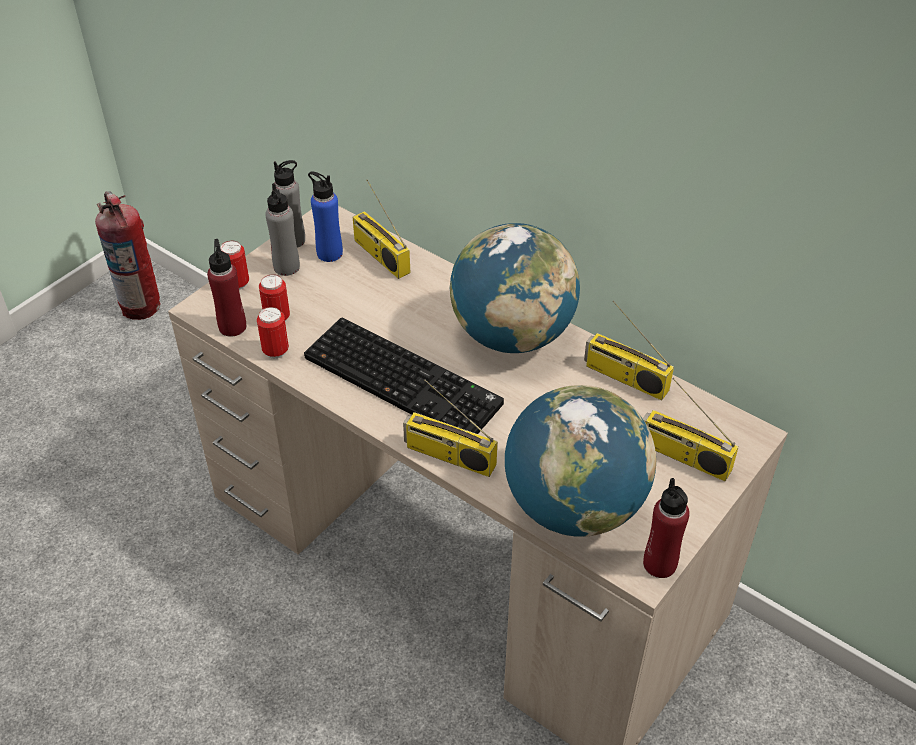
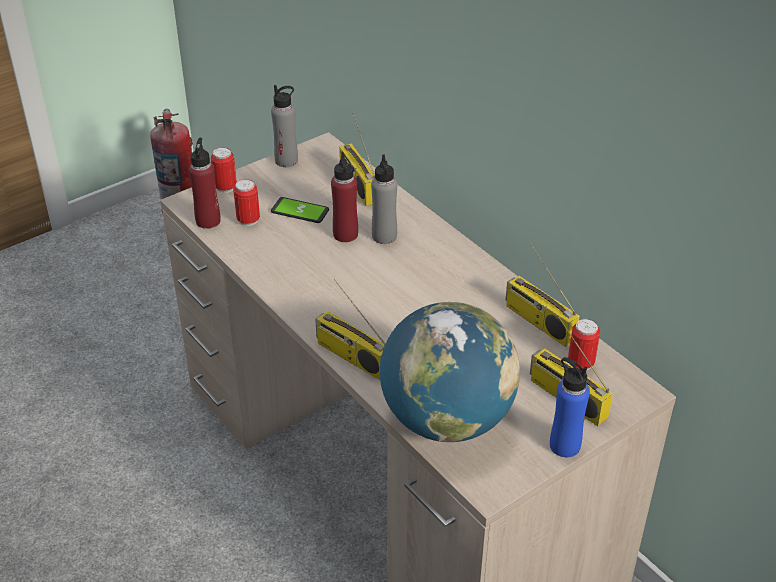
camera: 15 degrees right, 5 degrees down
(275, 351) = (236, 246): can -> can (581, 363)
(286, 267) = (272, 181): grey bottle -> grey bottle (384, 236)
(329, 253) = (314, 176): blue bottle -> blue bottle (564, 445)
(329, 297) = (300, 211): none -> phone
(406, 380) = (339, 288): keyboard -> none
(512, 335) = (449, 268): globe -> none
(659, 564) = (506, 483): red bottle -> red bottle (345, 234)

